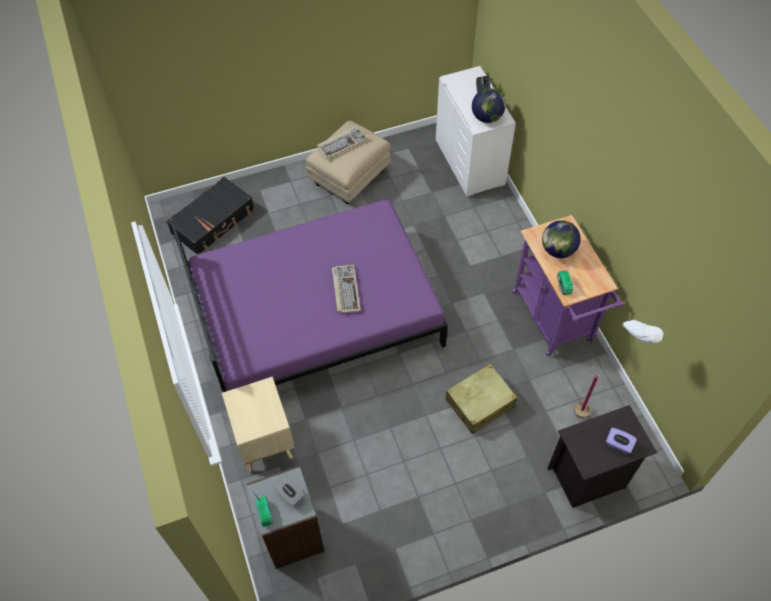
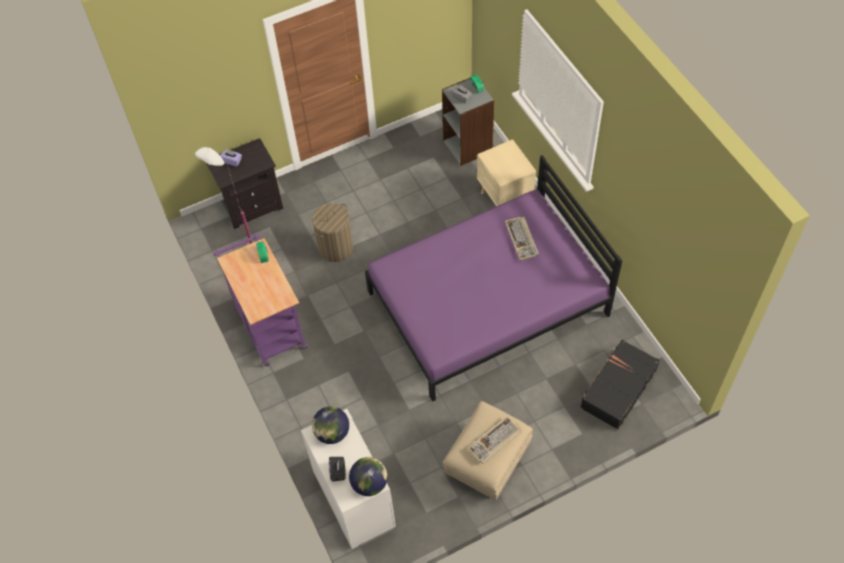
camera: 175 degrees right, 0 degrees up
(345, 289) = (457, 271): keyboard -> keyboard (522, 239)
(480, 403) = (335, 248): beige suitcase -> laundry basket
(557, 250) = (266, 286): globe -> globe (370, 483)

